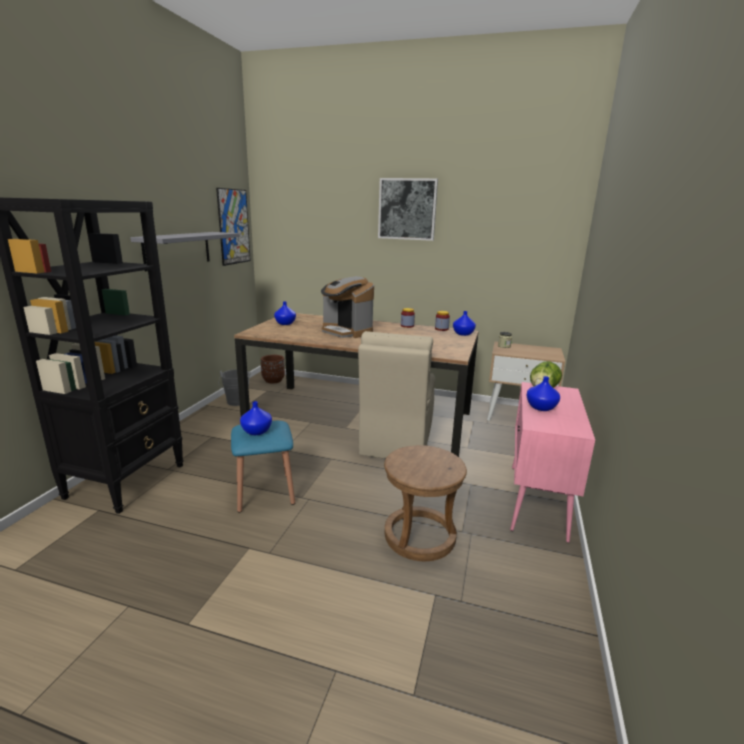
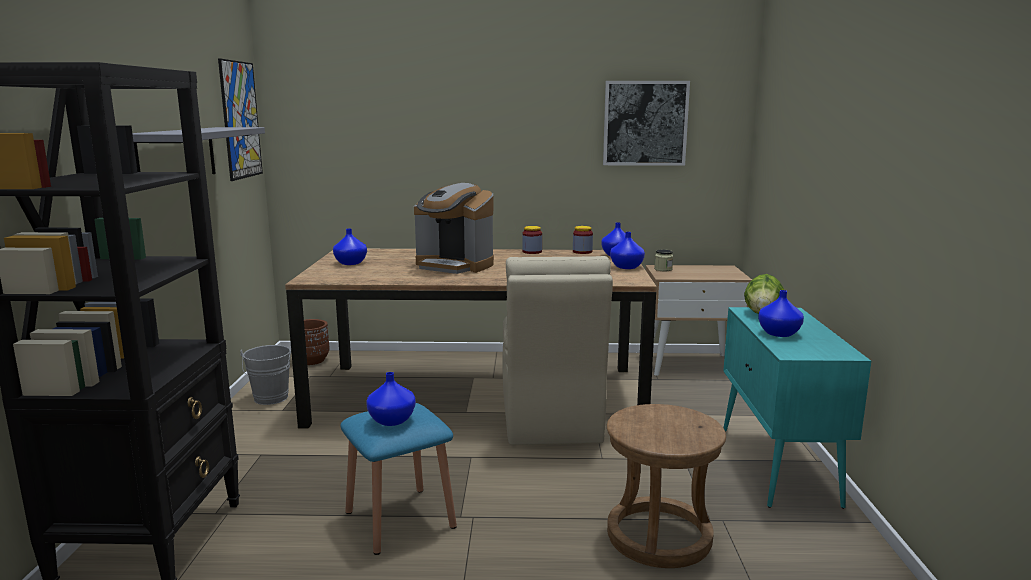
camera: 15 degrees left, 5 degrees down
(407, 209) = (510, 86): picture -> picture (645, 123)
(461, 344) = (626, 267): none -> blue vase
(537, 501) = (778, 466): pink cabinet -> turquoise cabinet

